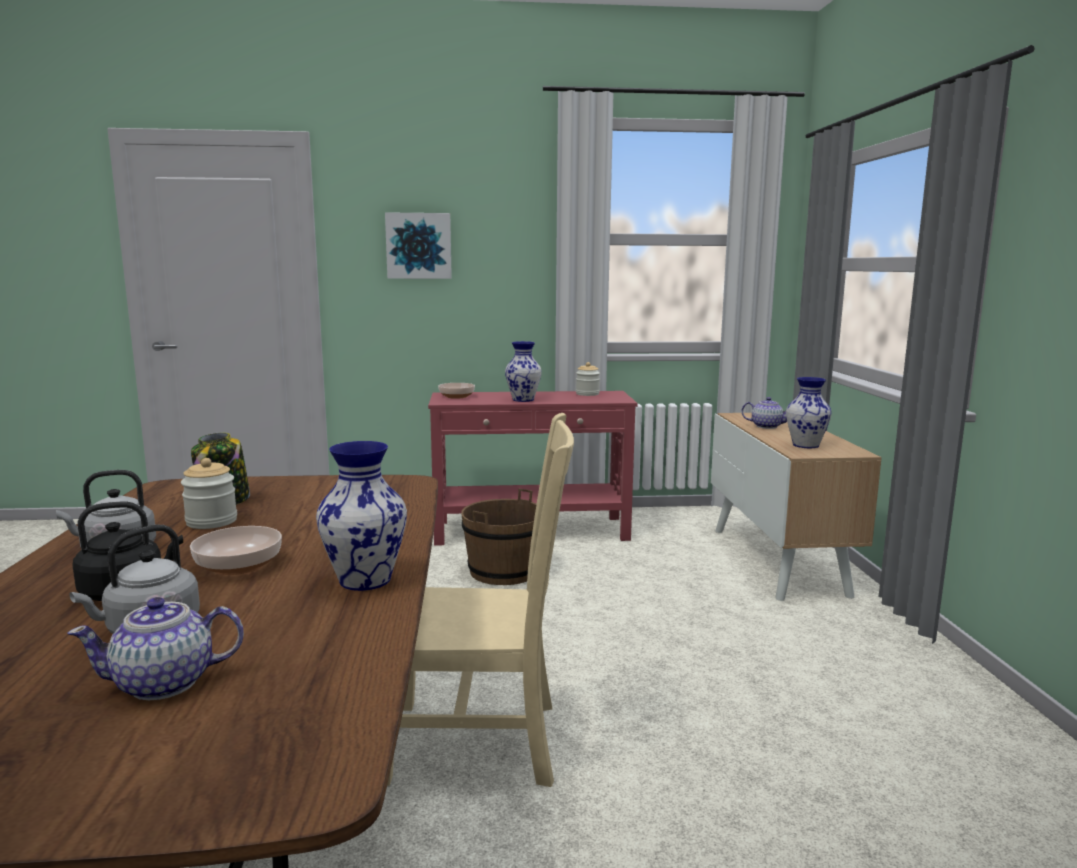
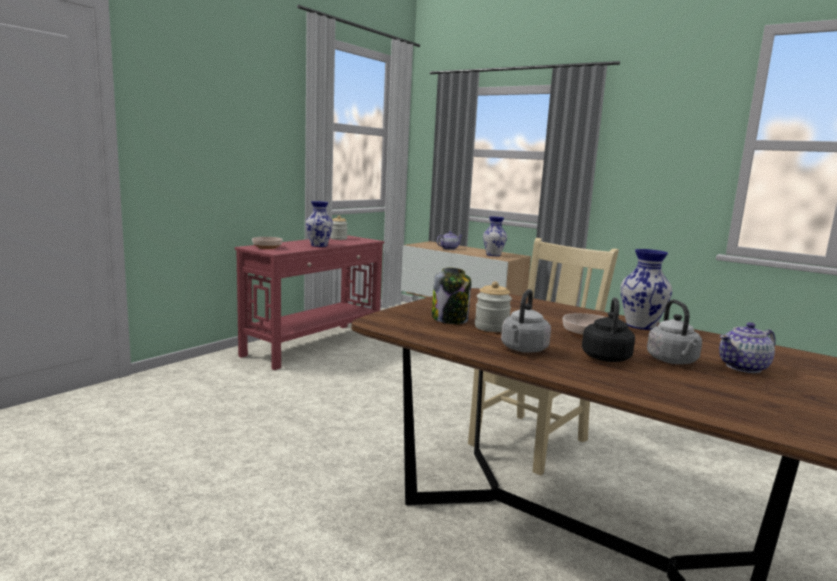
camera: 50 degrees left, 0 degrees up
(165, 683) = (744, 367): teapot -> teapot turned 45 degrees clockwise
(419, 246) = (205, 120): picture -> none
(504, 571) = (355, 370): brown bucket -> none

